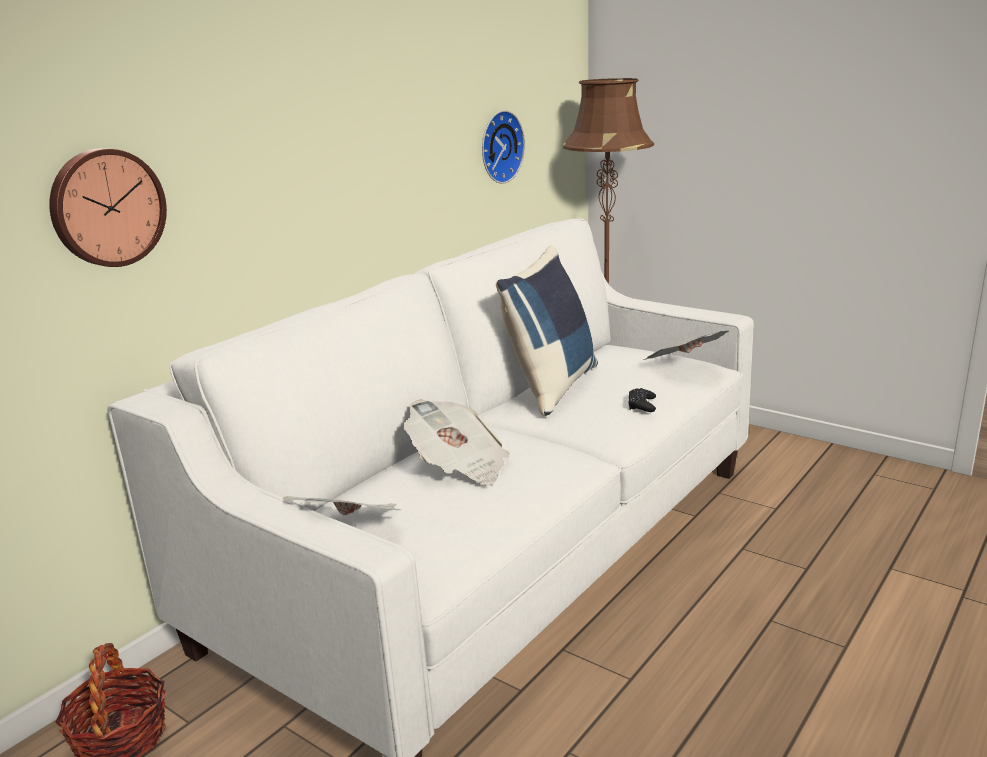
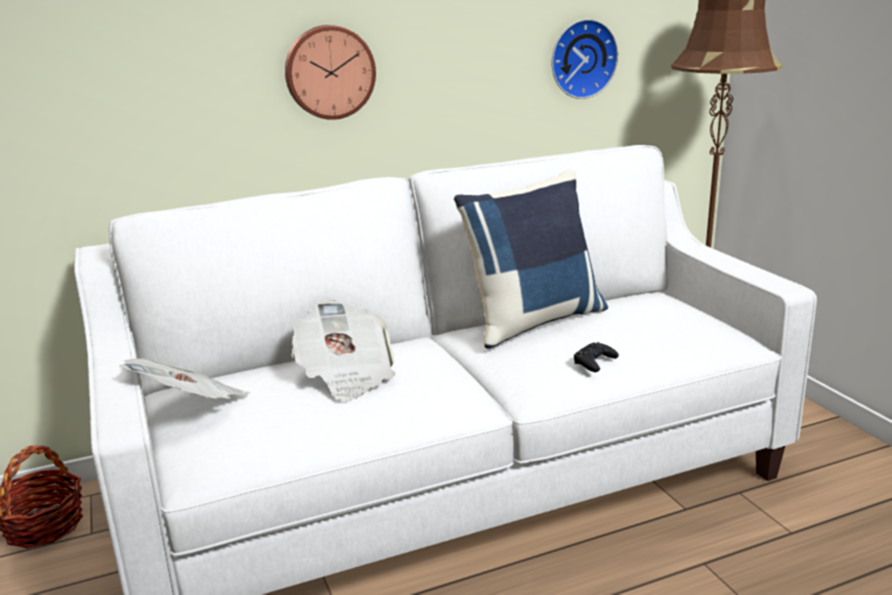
camera: 30 degrees right, 0 degrees up
(106, 207) = (91, 79): wall clock -> wall clock (329, 72)
(684, 366) = (698, 332): newspaper -> none

